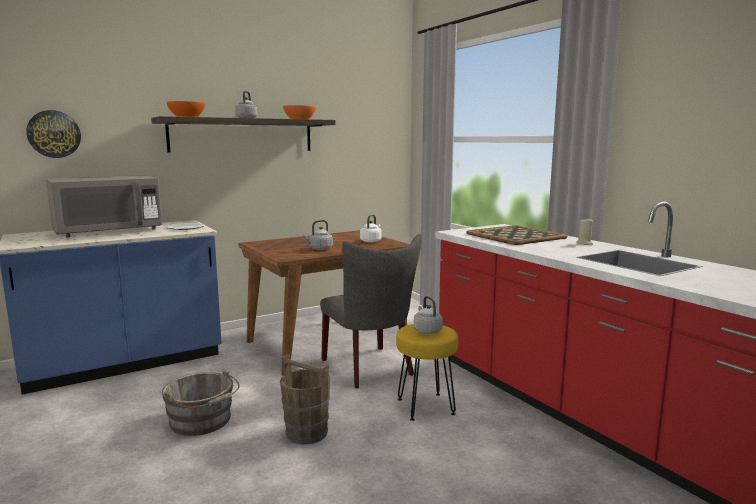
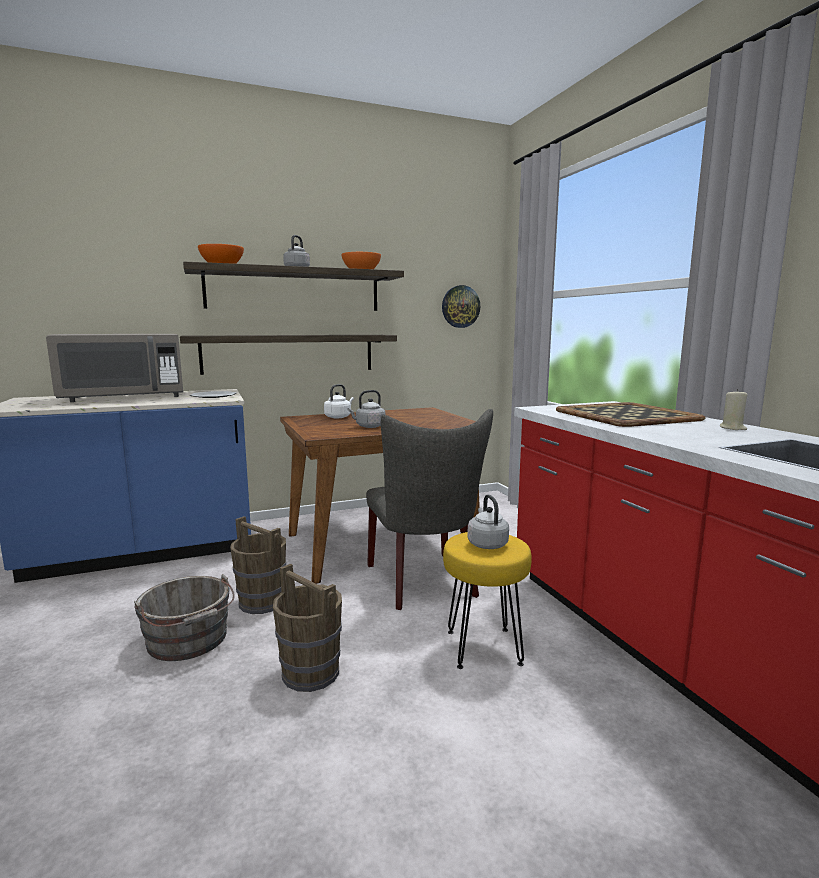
camera: 10 degrees right, 0 degrees up
(54, 134) = (71, 284): wall clock -> wall clock (460, 306)
(239, 188) = (289, 353): none -> shelf
(247, 391) = (262, 602): none -> brown bucket
(371, 241) = (439, 419): white kettle -> white kettle (339, 417)

